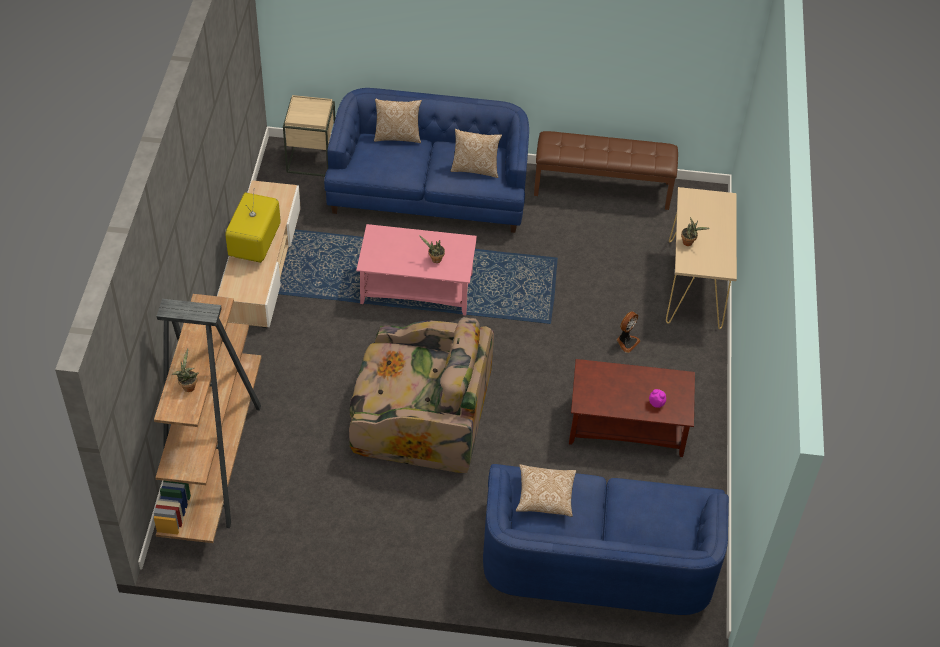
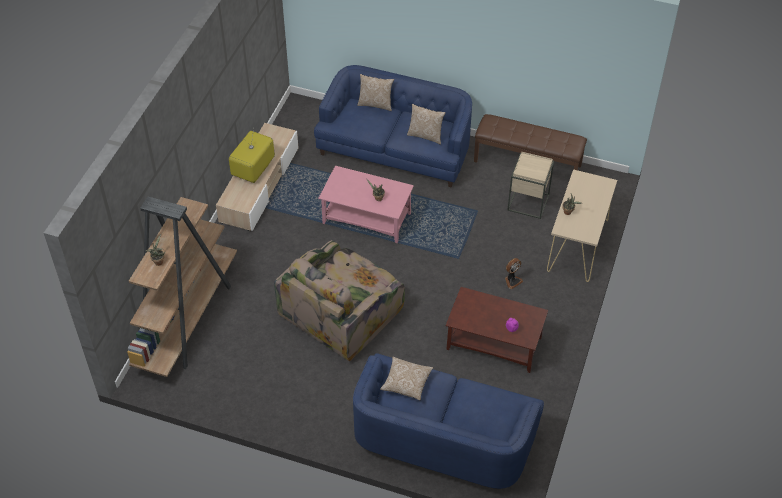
camera: 15 degrees right, 0 degrees up
(312, 159) = (317, 113): beige side table -> beige side table (528, 202)
(419, 417) = (342, 312): armchair -> armchair turned 105 degrees clockwise

